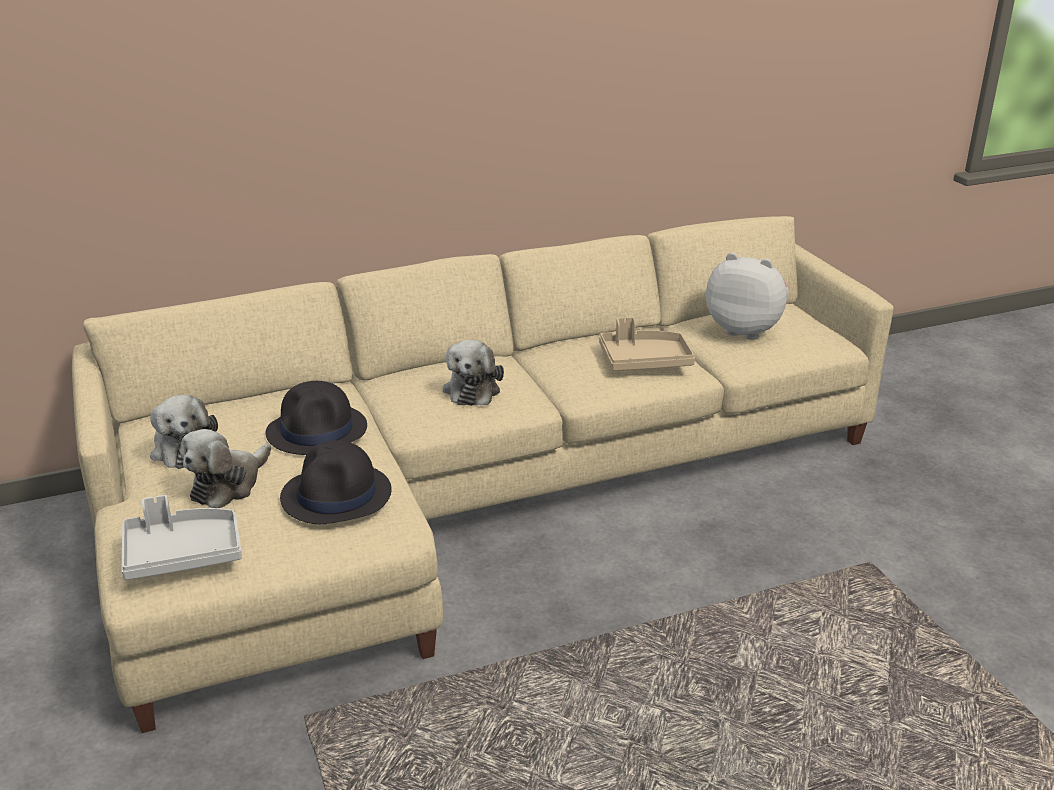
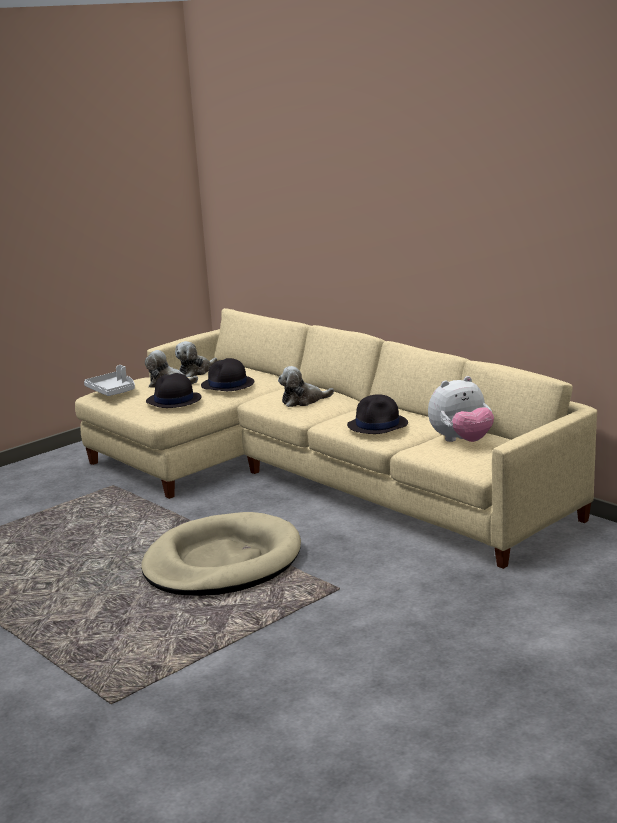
camera: 70 degrees right, 10 degrees down
(644, 361) = (378, 425): beige tray -> black hat
(734, 647) = (222, 562): none -> beige dog bed
(745, 330) = (461, 441): plush toy -> plush toy turned 60 degrees clockwise

